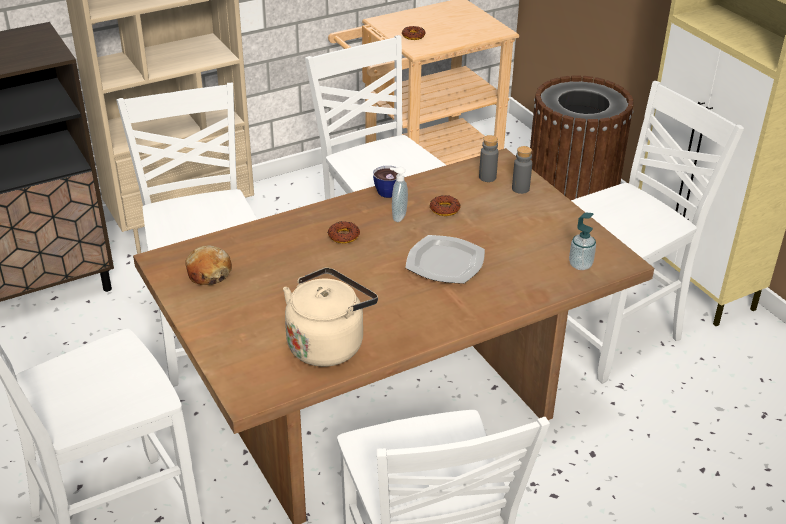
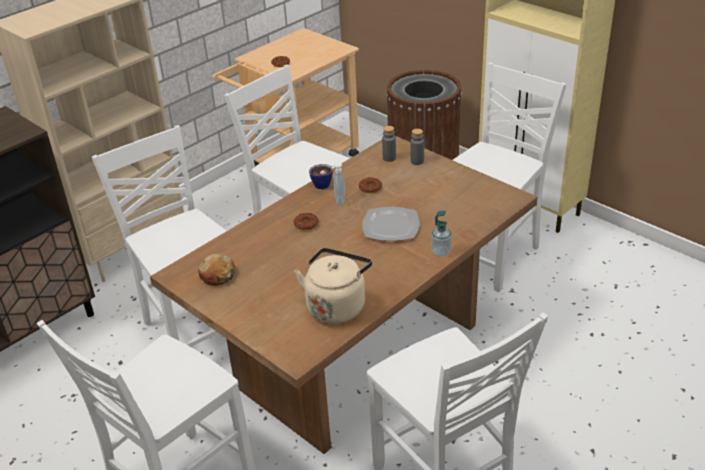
camera: 15 degrees left, 0 degrees up
(580, 265) = (486, 206): soap dispenser -> soap dispenser (441, 252)

